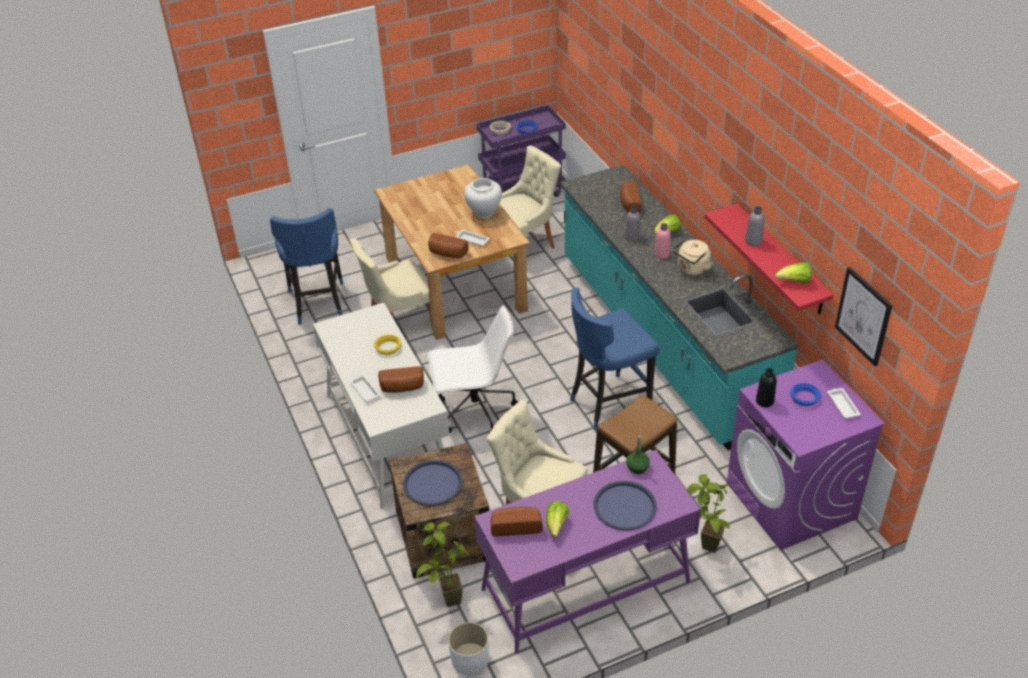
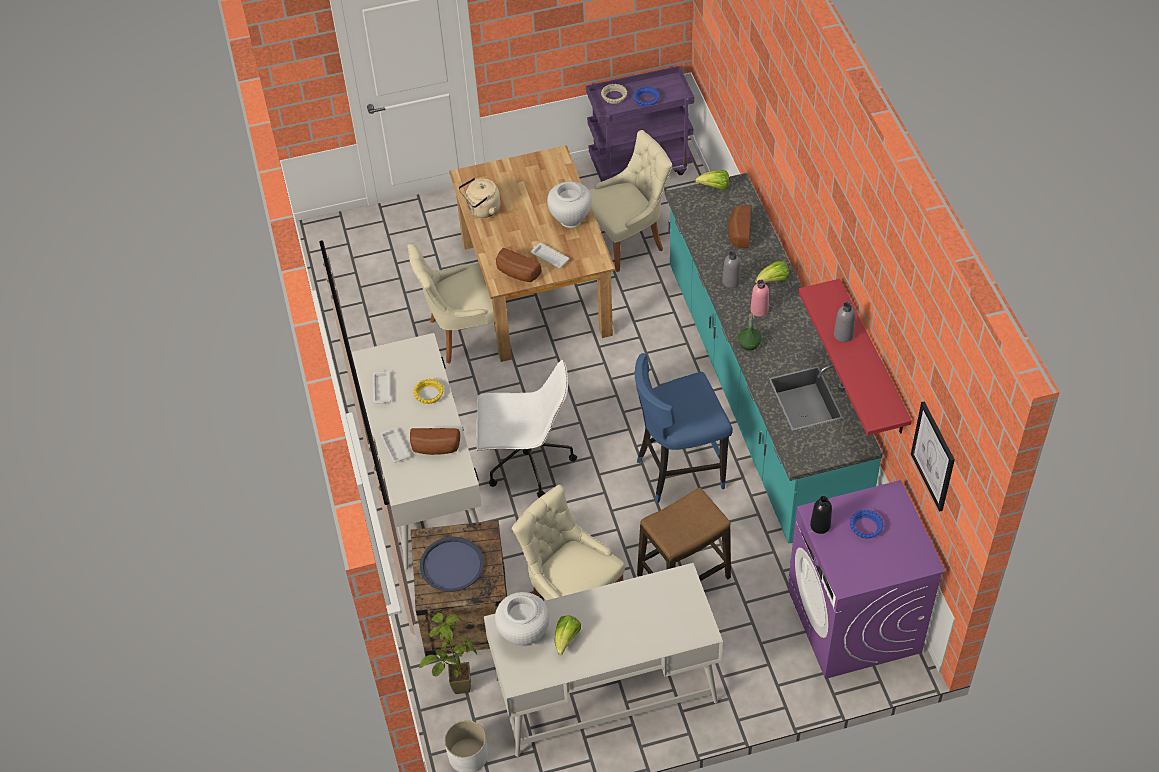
camera: 10 degrees right, 10 degrees up
(318, 304) = (374, 296): blue stool -> none
(516, 526) = (524, 634): bread -> white vase
(585, 585) = (604, 690): purple desk -> white desk
(625, 506) = (643, 627): blue tray -> none
(637, 467) = (668, 582): green bottle -> green bottle (749, 343)
(691, 270) = (788, 336): beige kettle -> beige kettle (482, 210)
(706, 550) = (744, 668): potted plant -> none
(794, 282) = (873, 398): lettuce -> lettuce (715, 187)
(842, 405) = (905, 542): white tray -> white tray (382, 388)

